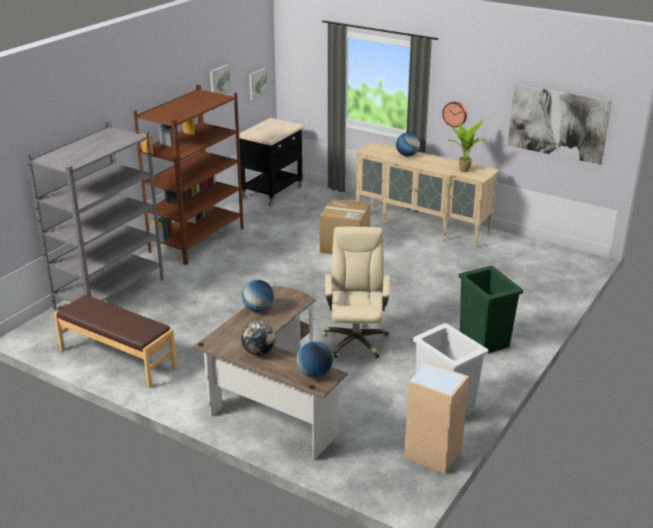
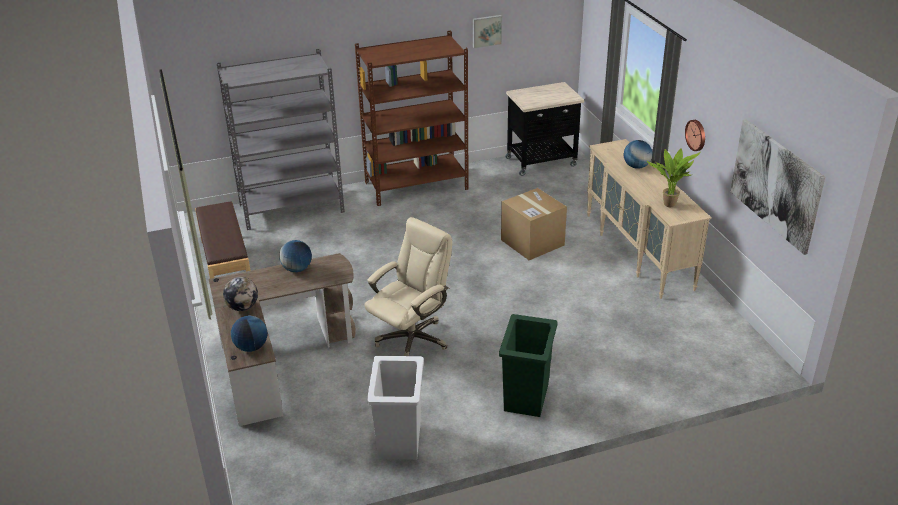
camera: 40 degrees right, 5 degrees up
(257, 83) = (548, 42): picture -> none
(433, 455) = (328, 477): bookcase -> none

